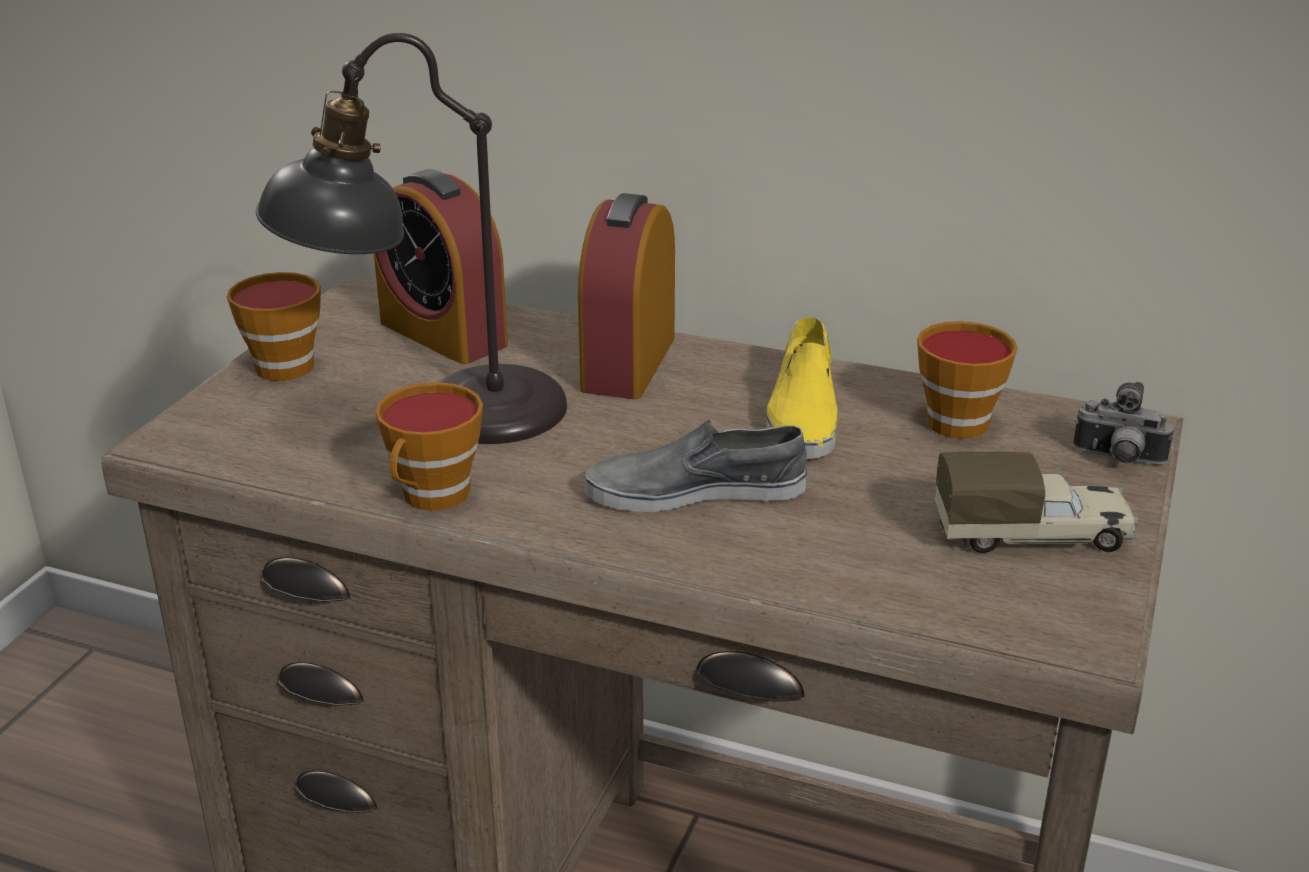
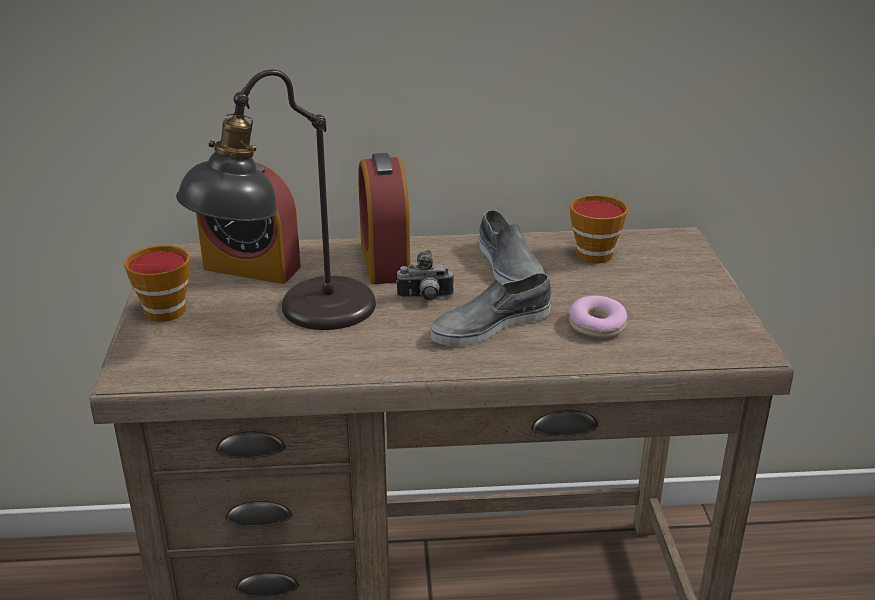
camera: 25 degrees left, 0 degrees up
(433, 497) = (341, 367): cup -> none
(802, 412) = (509, 267): yellow shoe -> grey shoe
(859, 532) = (596, 325): none -> donut
(1033, 535) = (682, 305): toy truck -> none
(1117, 460) = (688, 256): camera -> camera (425, 299)

